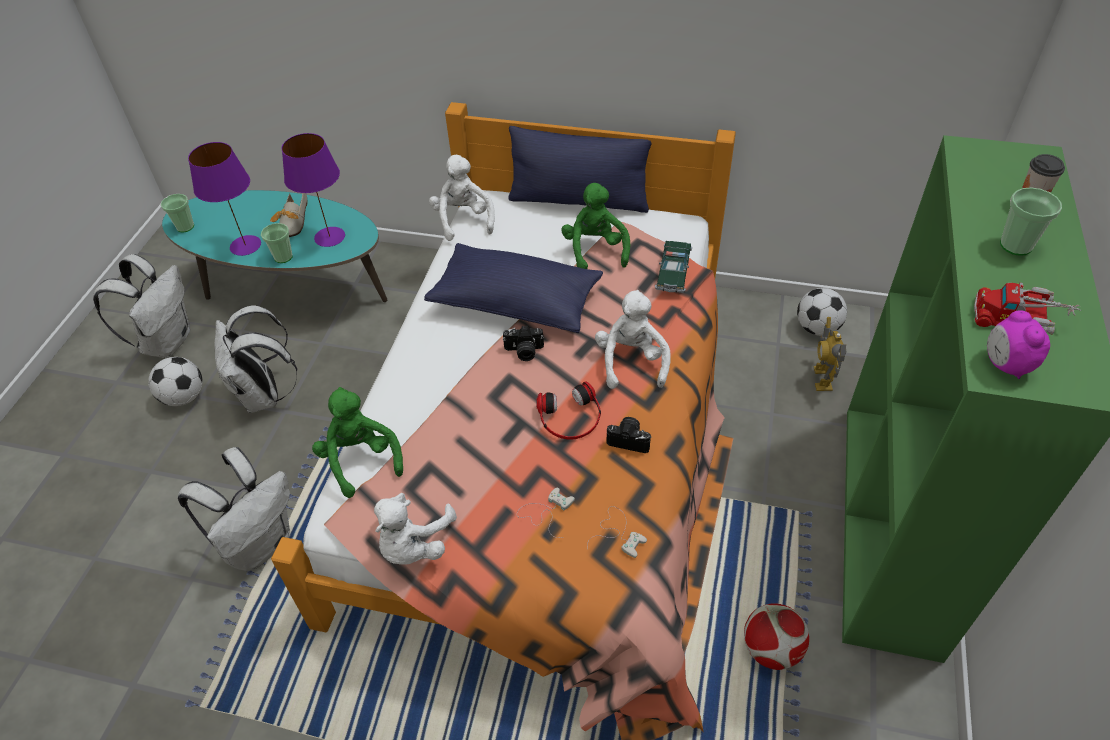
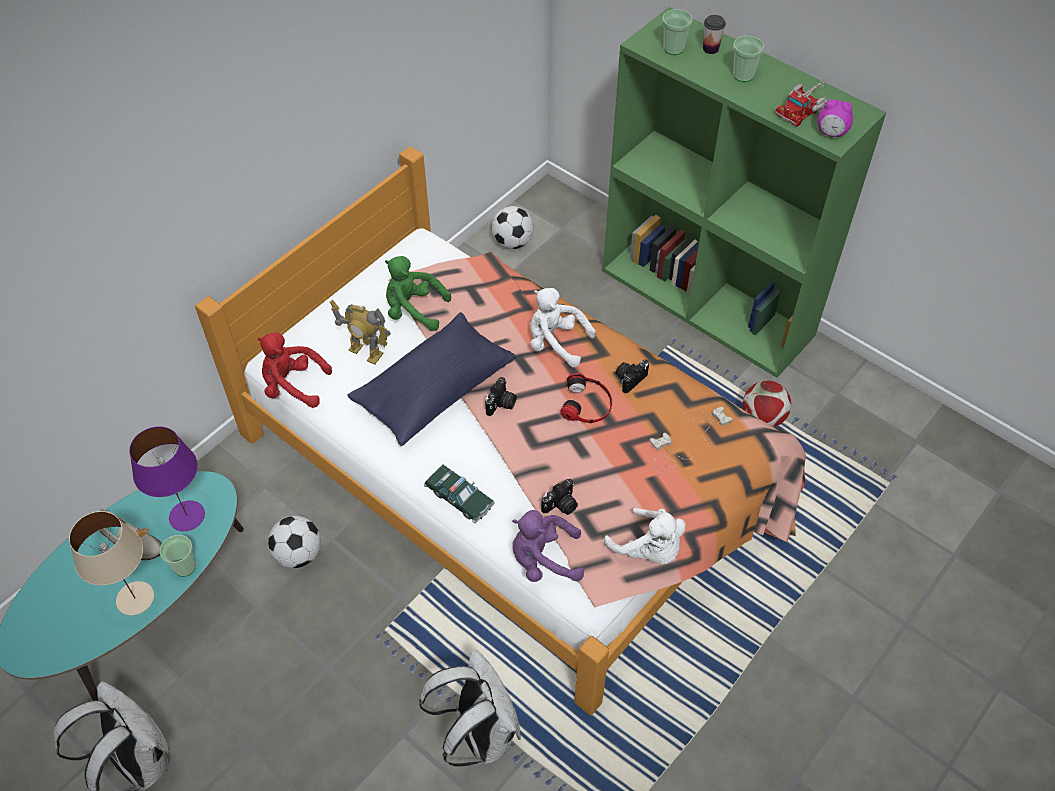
camera: 65 degrees left, 5 degrees up
(184, 397) = (239, 762): football -> football (298, 554)
(185, 227) = (48, 652): cup -> cup (673, 49)
(245, 245) = (134, 599): purple table lamp -> beige table lamp
(264, 396) = (294, 681): white backpack -> none
(360, 459) = (543, 560): green plush toy -> purple plush toy
(430, 447) = (561, 506): none -> camera
(463, 220) = (293, 385): white plush toy -> red plush toy
(579, 200) = (335, 294): blue pillow -> none
(673, 272) = (478, 274): toy car -> toy car (459, 497)
(822, 378) = (562, 267): toy robot -> toy robot (365, 352)

